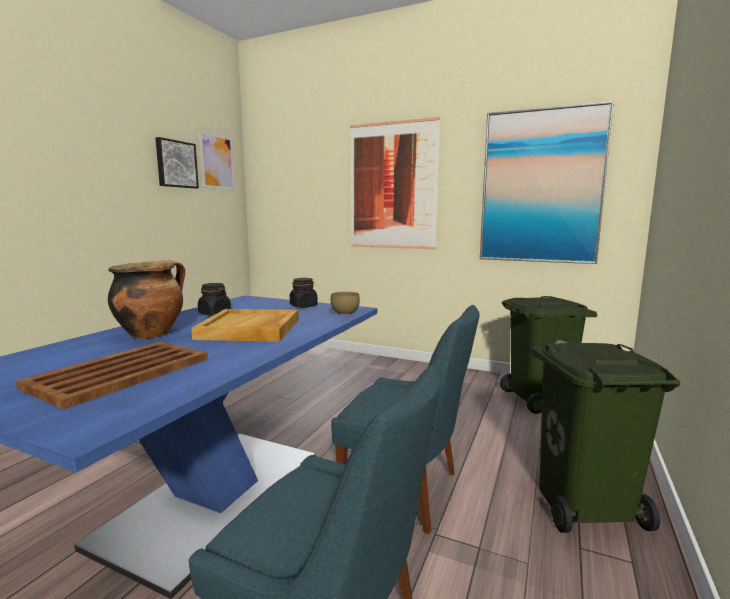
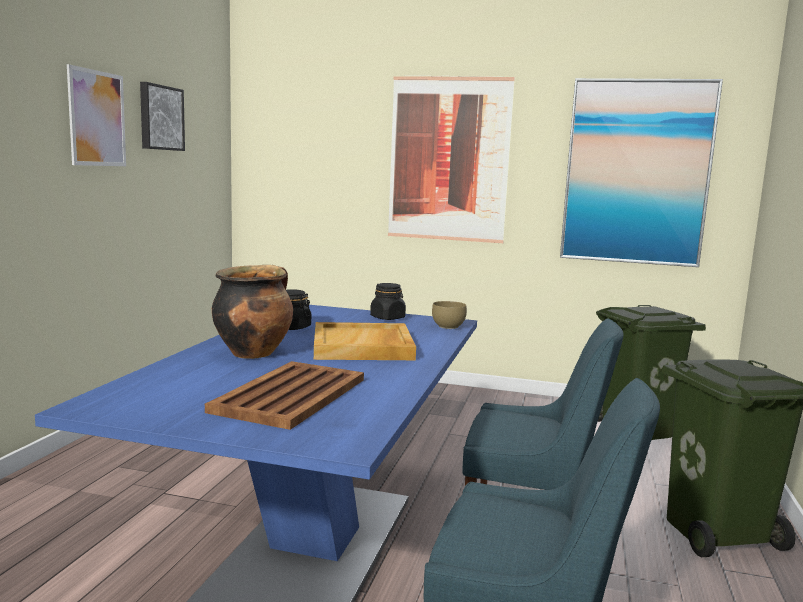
camera: 10 degrees left, 0 degrees up
(217, 162) = (203, 113): picture -> picture (97, 118)

